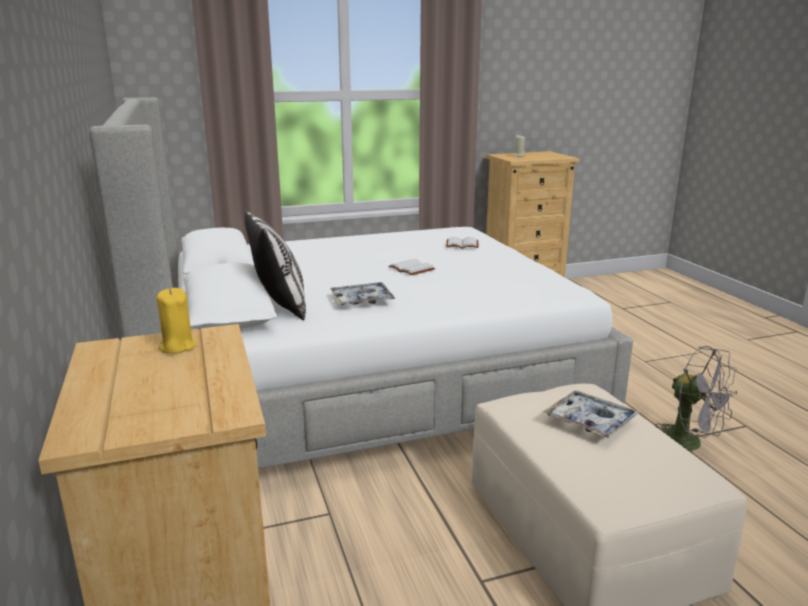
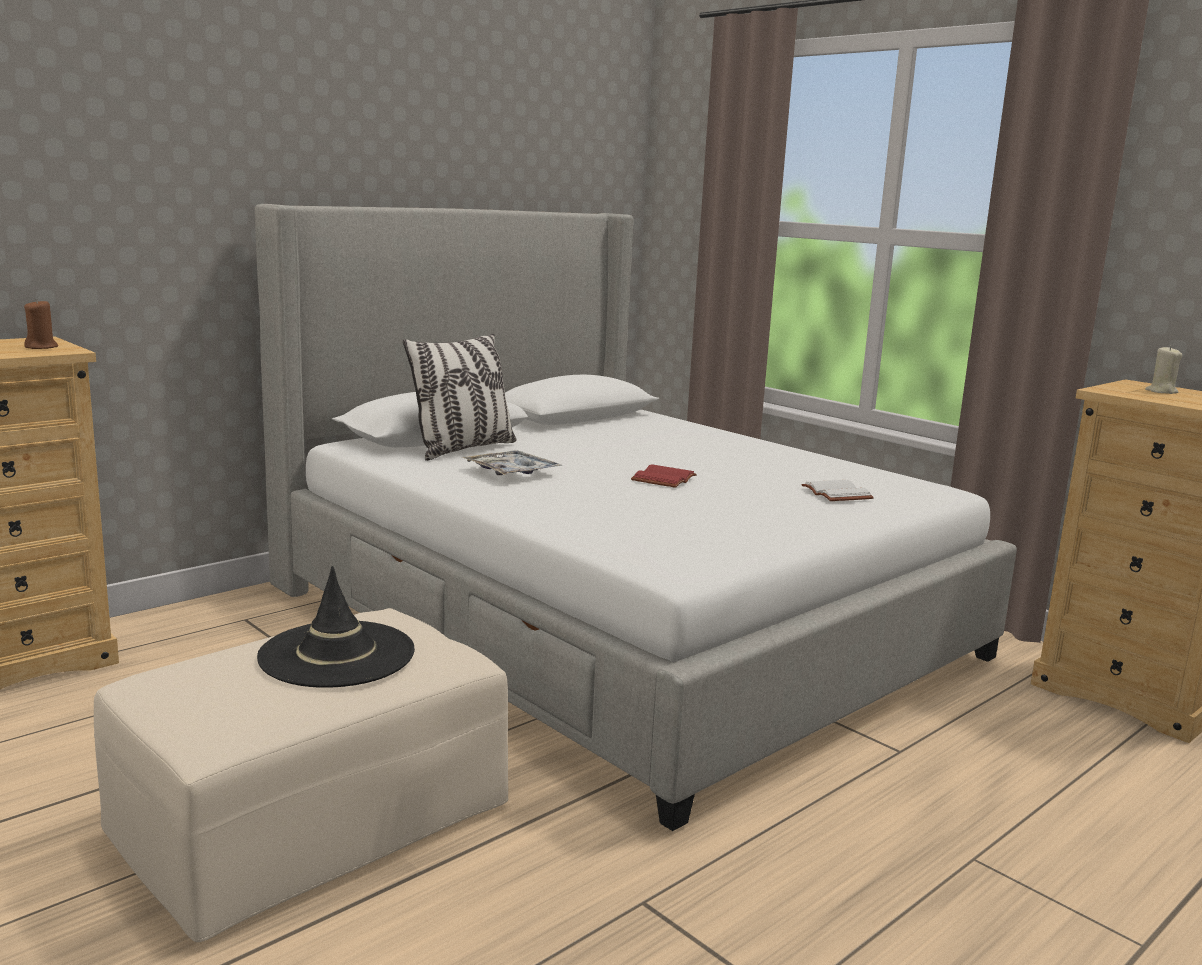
camera: 65 degrees right, 5 degrees down
(177, 346) = (41, 347): yellow candle -> brown candle
(410, 269) = (662, 478): white book -> red book
(590, 421) = (337, 655): tray -> black hat
(690, 444) = (640, 919): grey fan -> none

